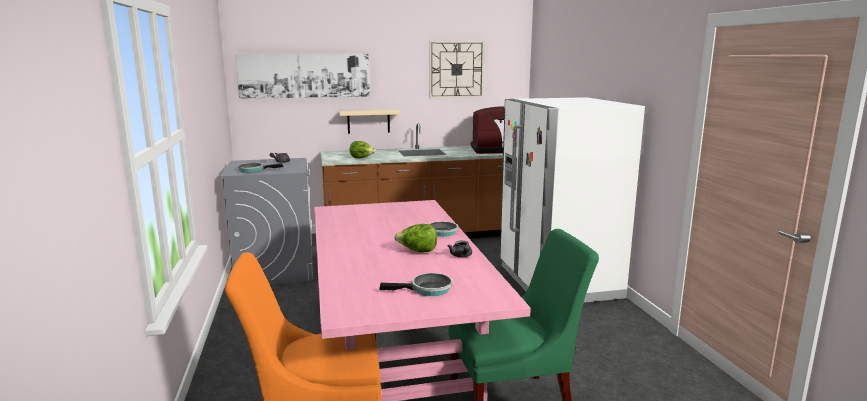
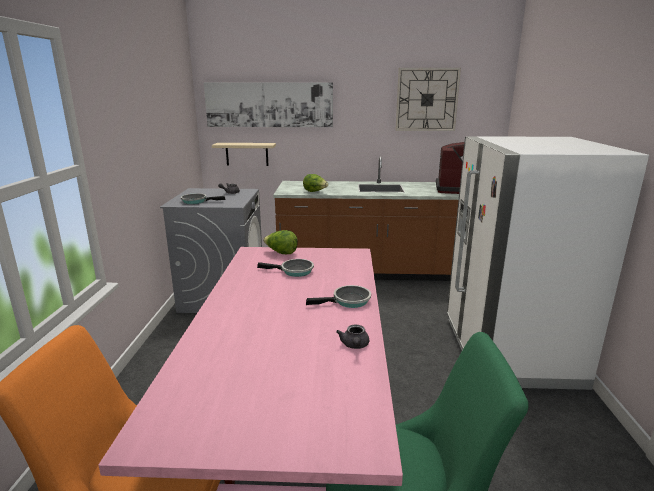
camera: 15 degrees right, 5 degrees up
(368, 121) = (331, 153): beige shelf -> beige shelf (247, 154)
(417, 251) = (305, 329): lettuce -> lettuce (281, 253)
(428, 289) = (278, 405): frying pan -> frying pan (294, 271)

